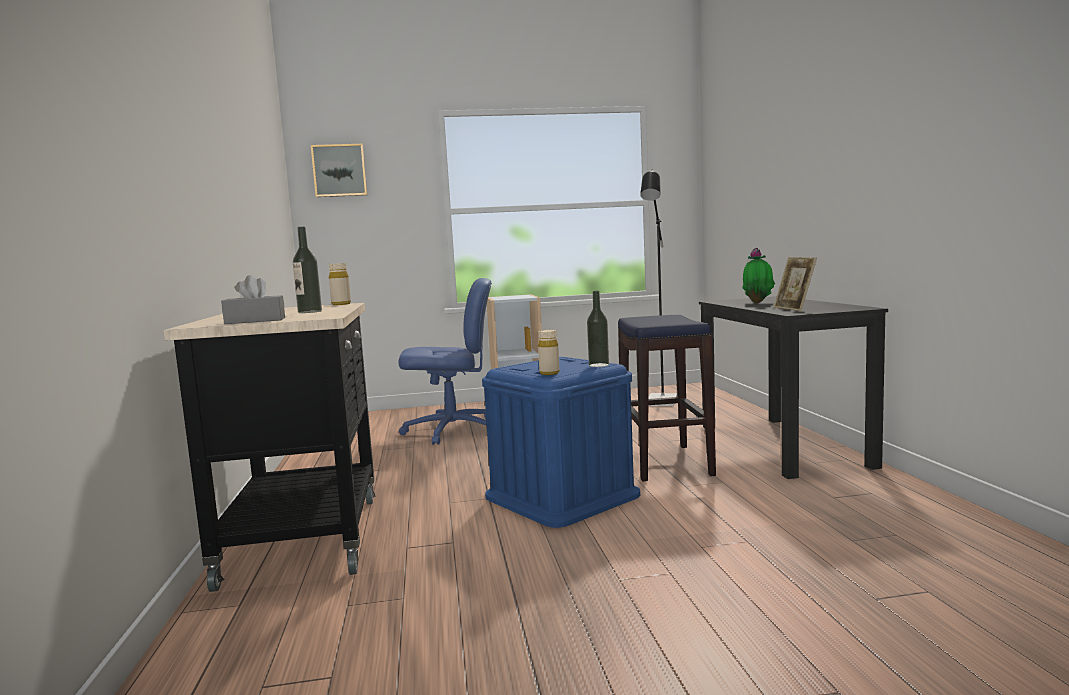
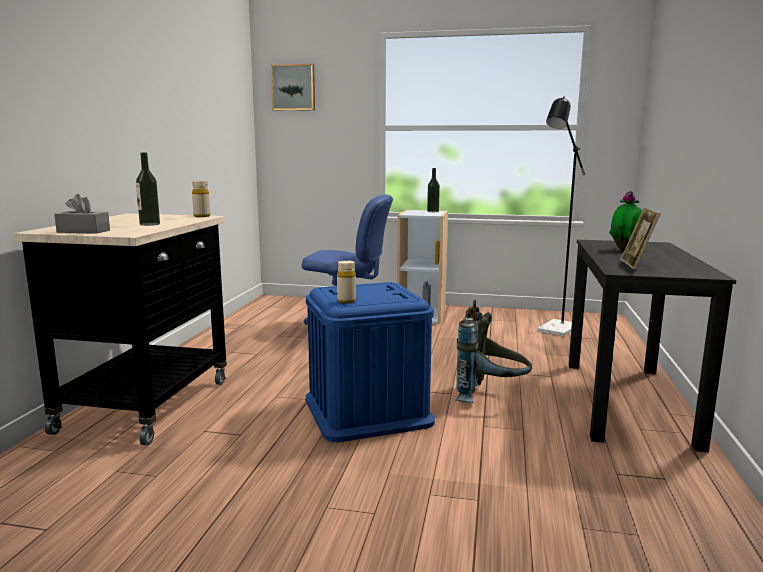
camera: 20 degrees right, 5 degrees up
(598, 365) = (402, 298): bottle -> bottle (433, 211)
(665, 463) = (490, 397): stool -> grey backpack

